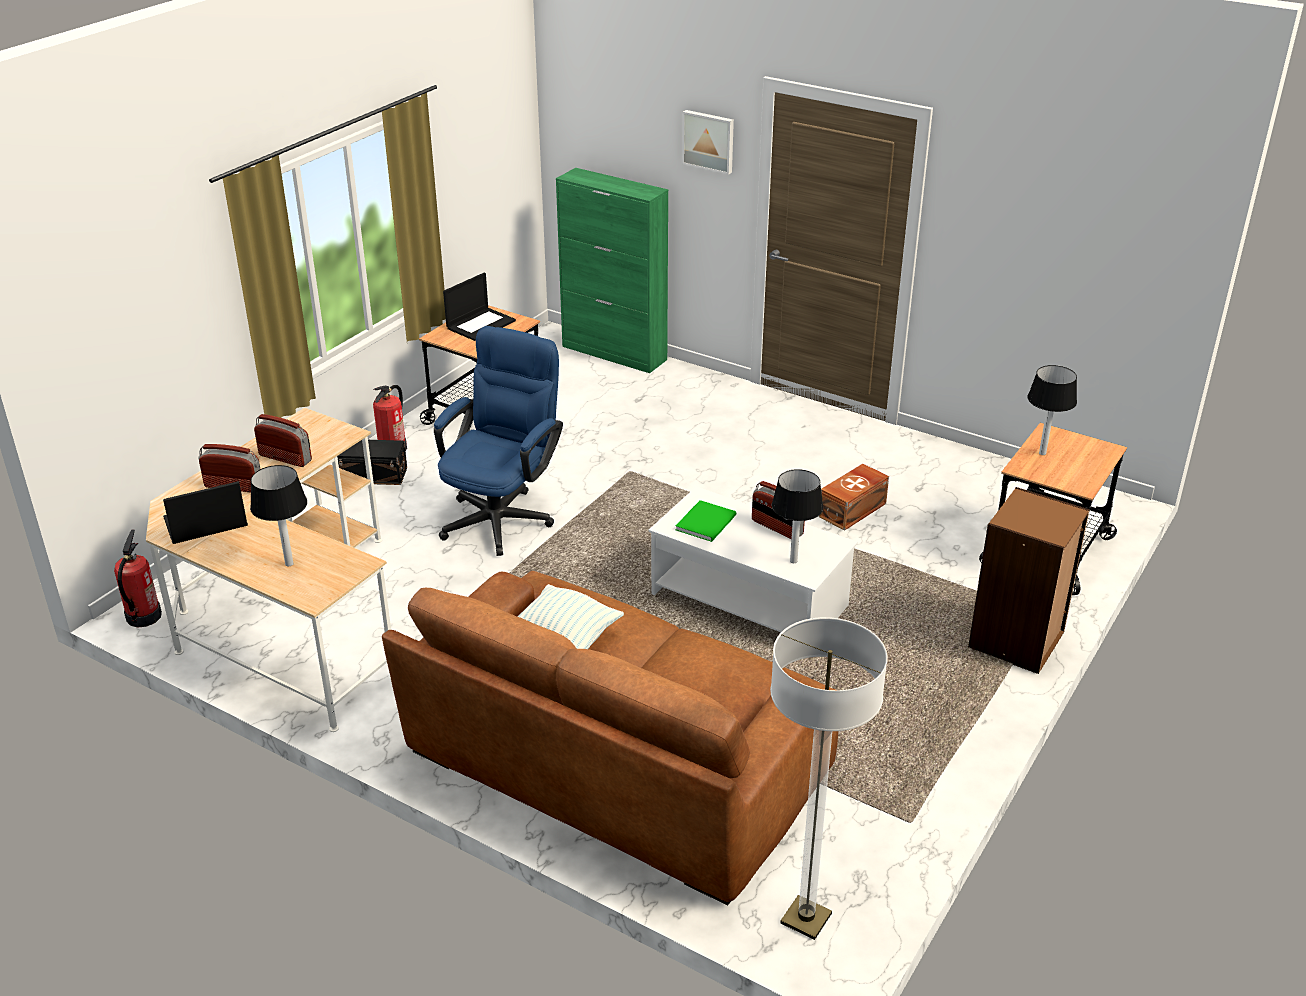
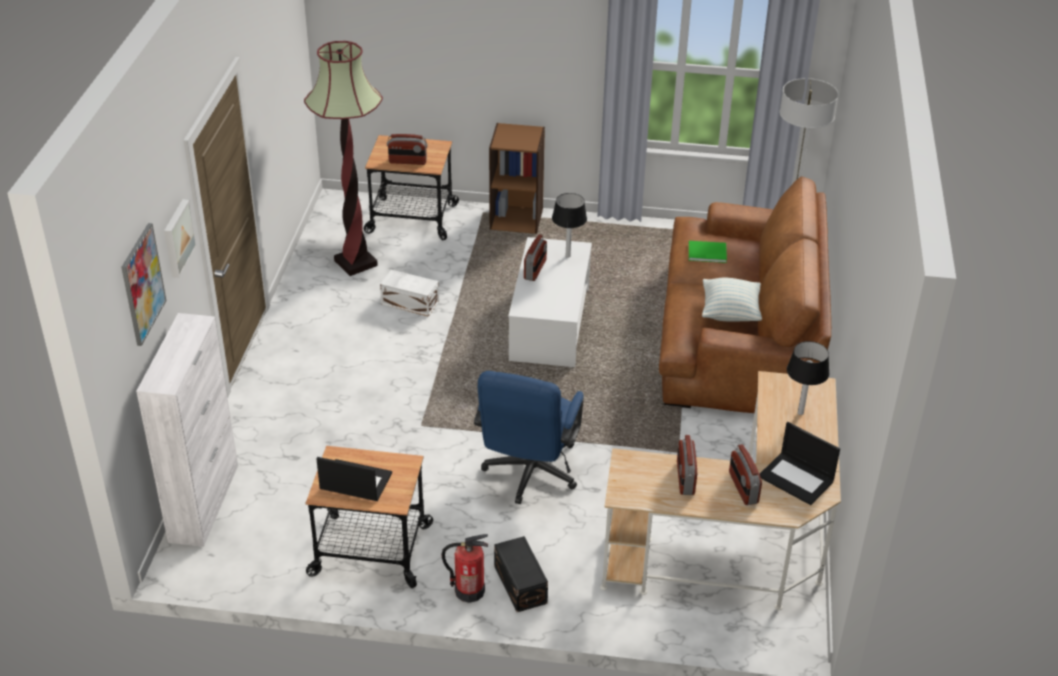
camera: 115 degrees left, 5 degrees up
(143, 617) = (803, 629): fire extinguisher -> none
(503, 515) = (528, 475): blue office chair -> blue office chair turned 75 degrees counterclockwise
(614, 353) = (204, 502): green cabinet -> white cabinet
(631, 113) = (142, 284): none -> picture
(708, 522) = (550, 299): green book -> green book (706, 252)
(853, 510) = (409, 302): brown storage box -> white storage box
(956, 490) = (356, 263): none -> floor lamp
(1042, 453) = (407, 162): table lamp -> radio

